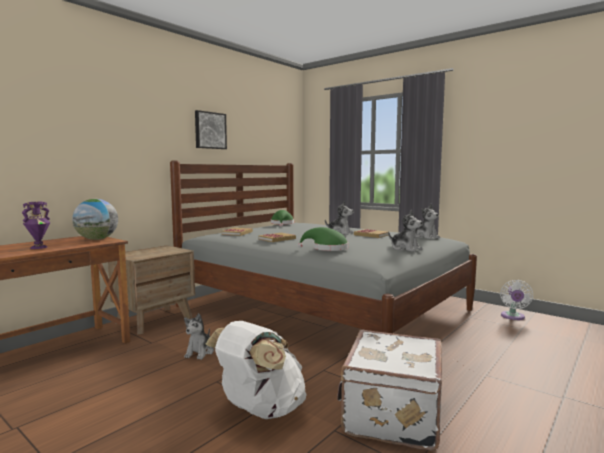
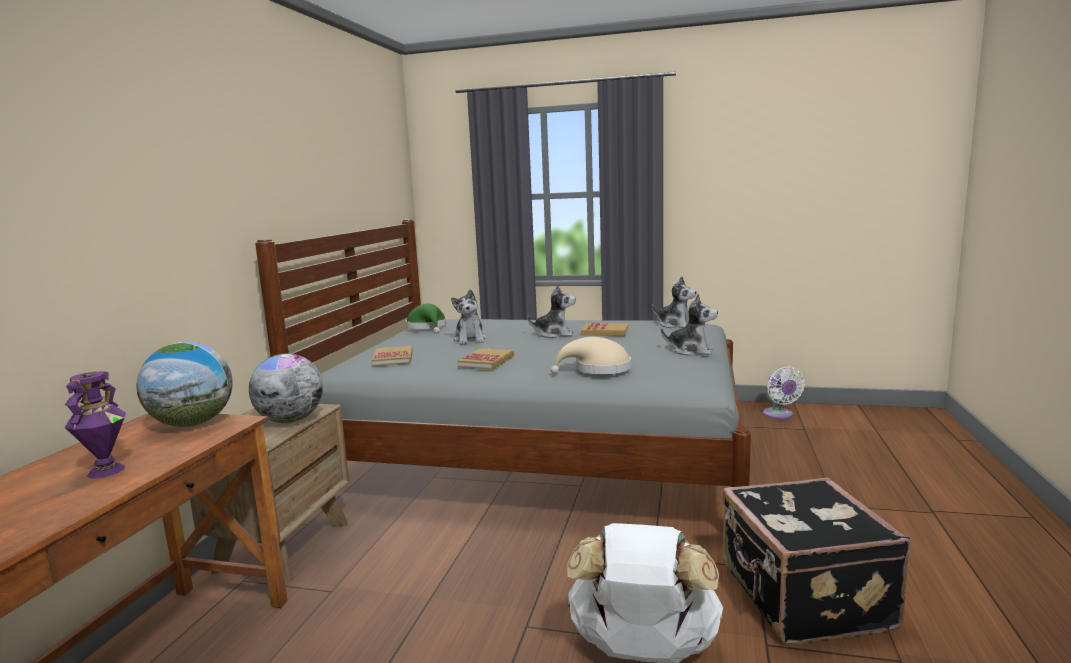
camera: 25 degrees left, 5 degrees up
(162, 253) = (290, 420): none -> globe
(200, 352) = (440, 584): plush toy -> plush toy (470, 340)
(210, 130) = (298, 174): picture -> none
(327, 248) = (598, 369): green hat -> beige hat
(390, 415) = (802, 597): white suitcase -> black suitcase

